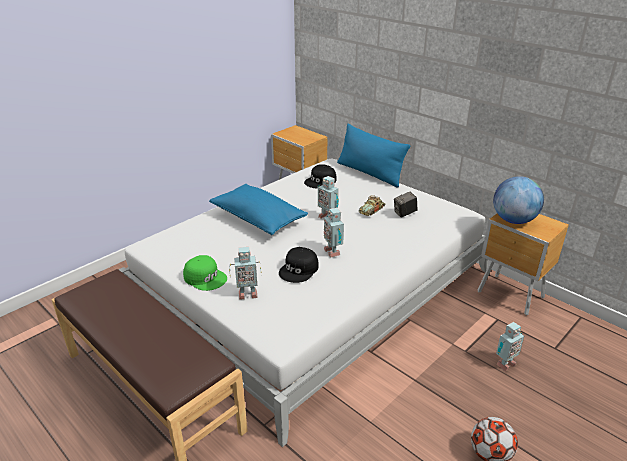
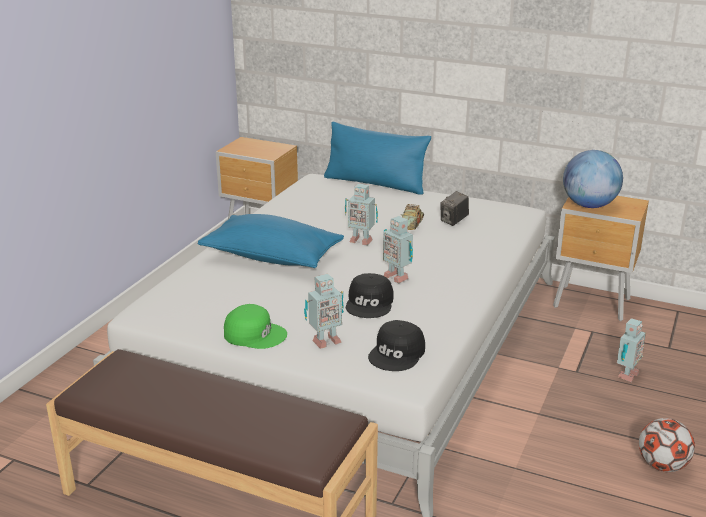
camera: 20 degrees left, 5 degrees down
(321, 181) = (319, 202): black cap -> black cap (398, 353)

